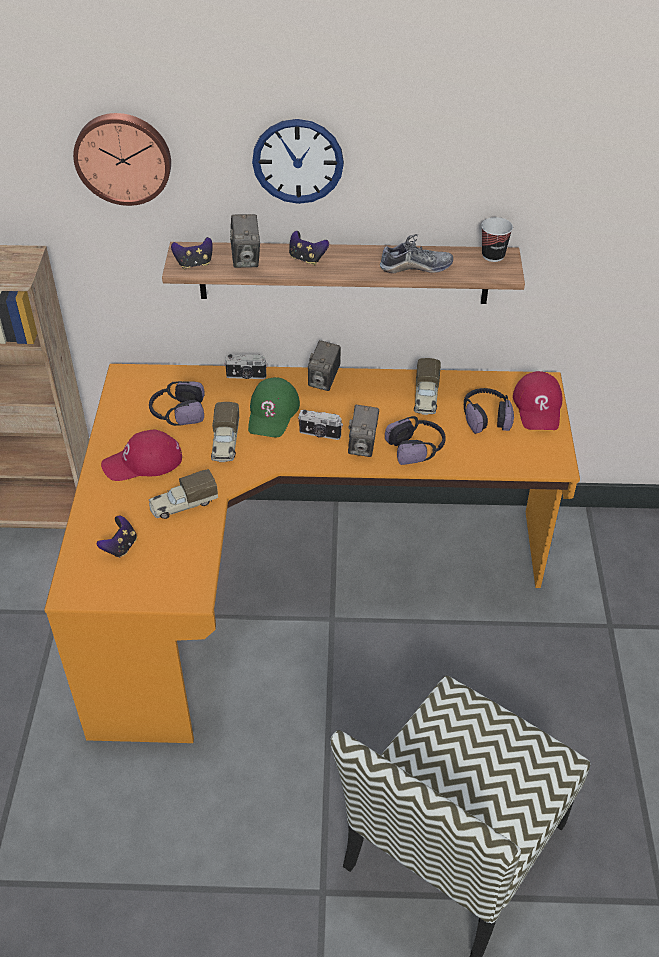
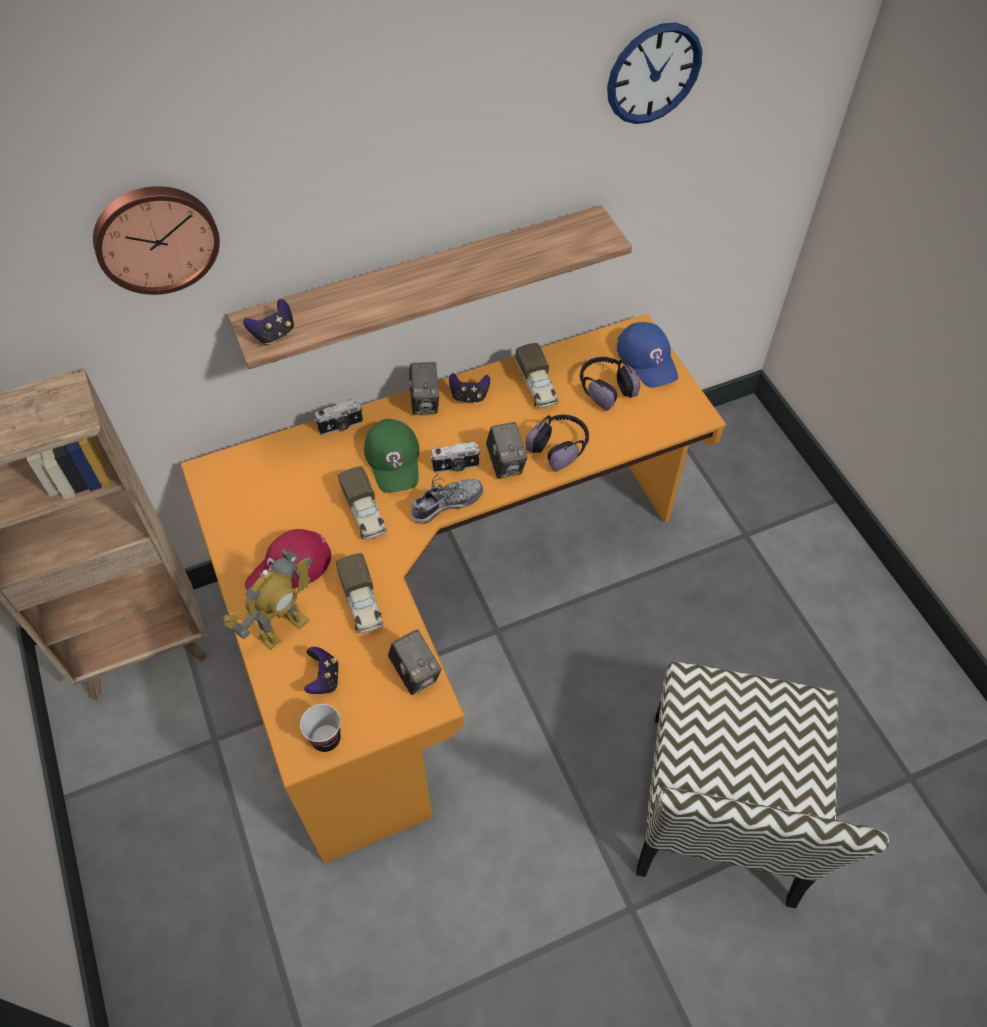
camera: 25 degrees left, 10 degrees up
(112, 501) = (283, 628): none -> toy robot
(177, 412) = (292, 496): headphones -> none
(183, 505) = (362, 602): toy truck -> toy truck turned 60 degrees counterclockwise
(246, 259) = (328, 309): camera -> camera (416, 673)
(298, 161) = (363, 183): wall clock -> wall clock (653, 74)
(307, 259) = (395, 288): game controller -> game controller (469, 396)
(415, 267) = (514, 261): shoe -> shoe (446, 504)
(493, 255) = (582, 223): cup -> cup (326, 739)
(538, 407) = (648, 359): red cap -> blue cap

